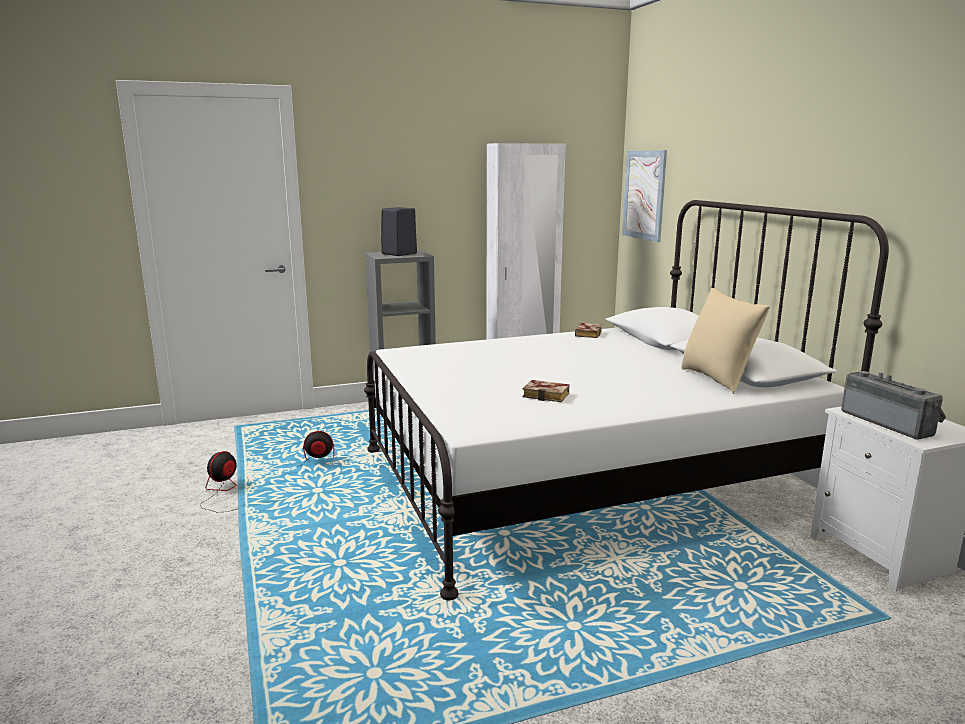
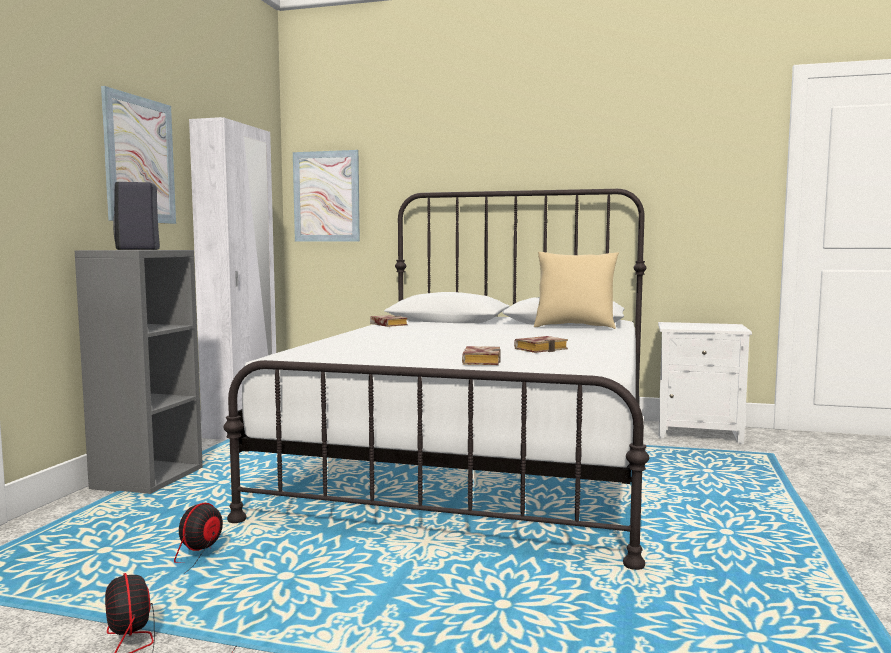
camera: 55 degrees left, 10 degrees down
(432, 183) = (139, 160): none -> picture
(457, 392) = (480, 361): none -> book
(889, 423) = (701, 327): radio -> none

